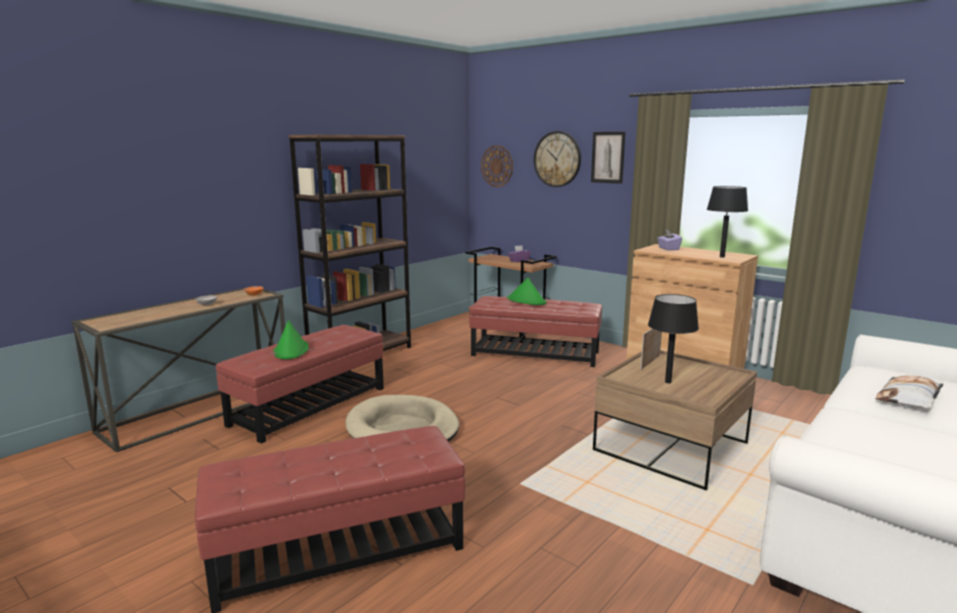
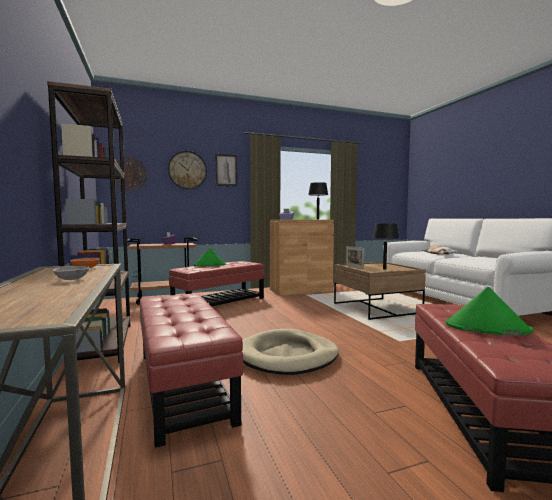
camera: 60 degrees left, 10 degrees down
(291, 350) = (188, 316): green hat -> green hat (486, 328)

